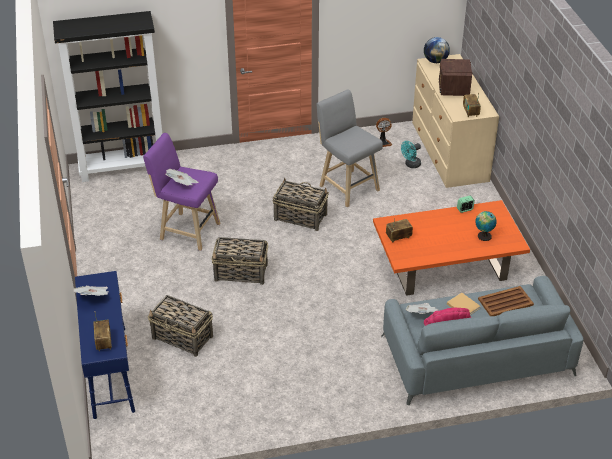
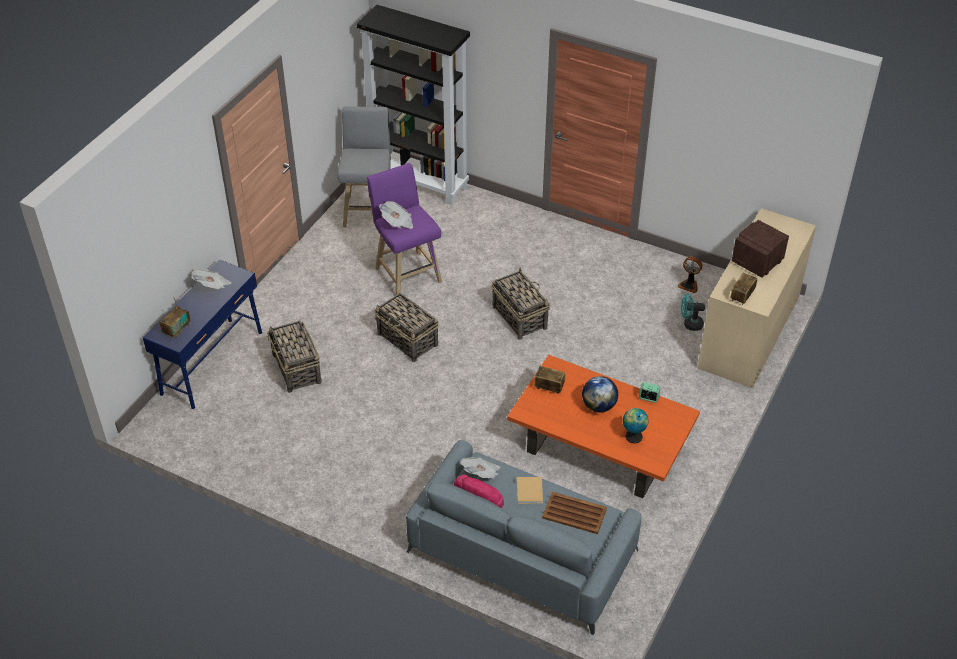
camera: 40 degrees right, 5 degrees up
(347, 186) = (599, 311): grey stool -> grey stool (369, 209)
(435, 61) = (777, 220): globe -> globe (598, 406)

